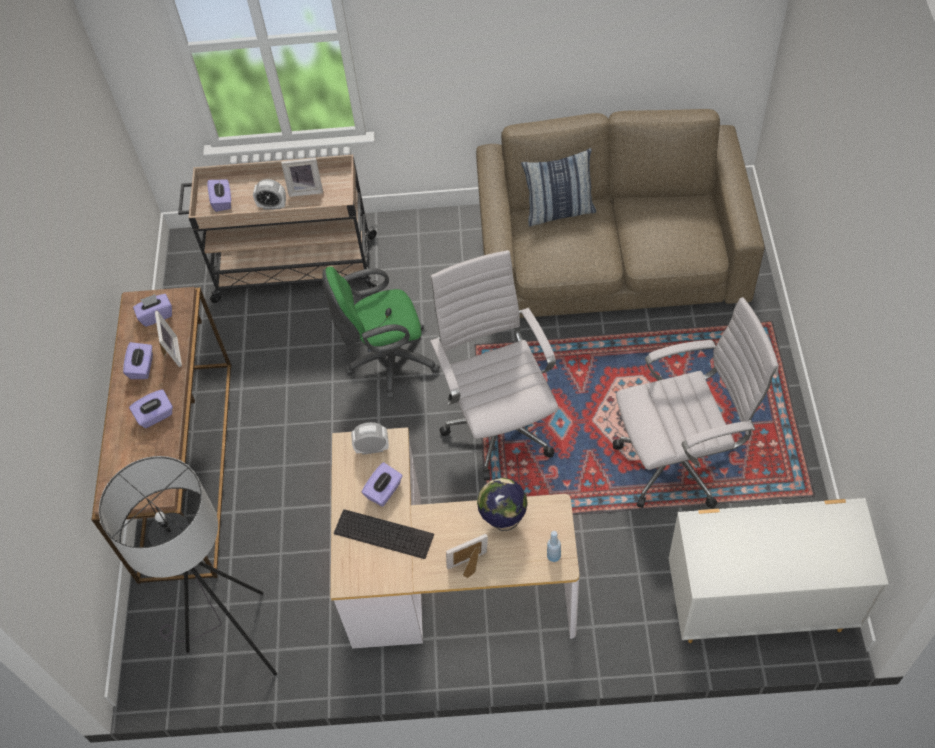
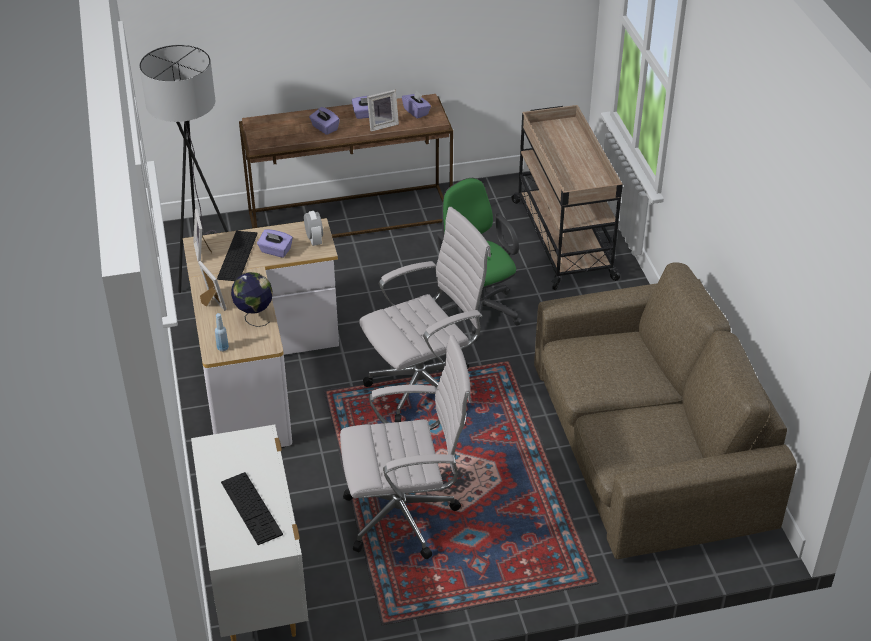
camera: 75 degrees right, 15 degrees down
(222, 201) = (554, 132): purple tissue box -> none
(272, 206) = (557, 158): alarm clock -> none
(306, 189) = (582, 172): picture frame -> picture frame (203, 251)
(559, 211) = (643, 359): pillow -> none
(679, 461) = (406, 516): white office chair -> white office chair turned 75 degrees counterclockwise
(802, 540) = (251, 508): none -> keyboard

